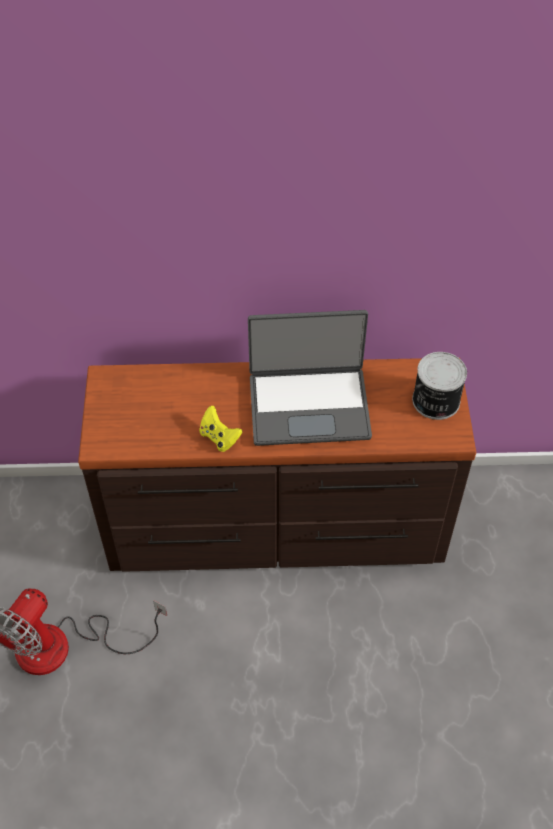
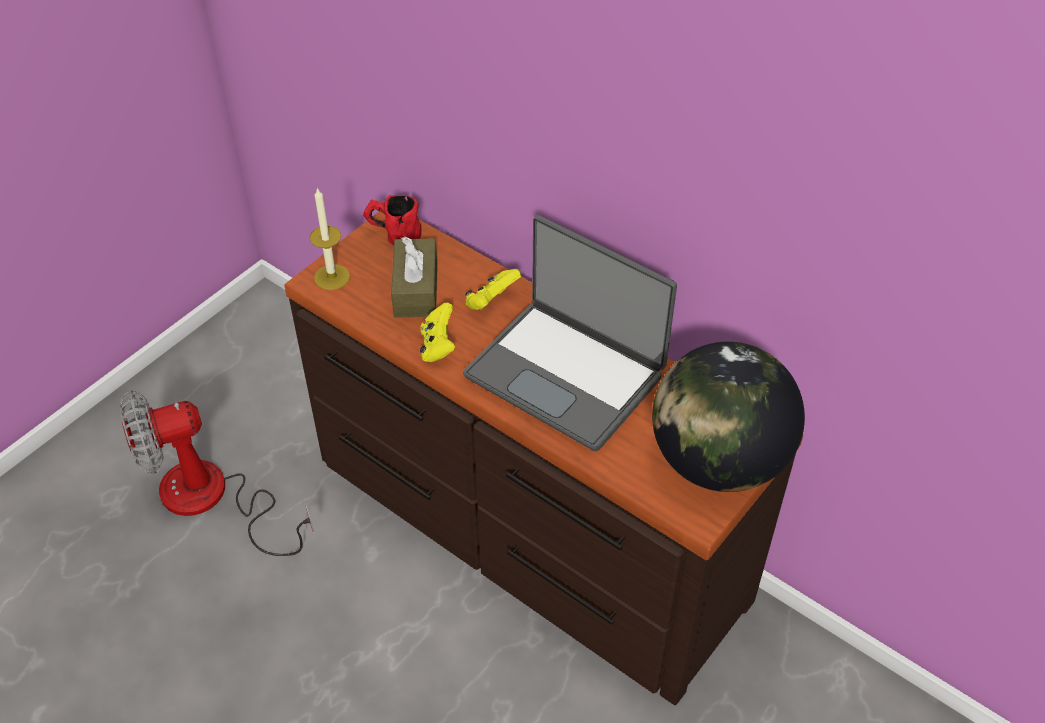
camera: 40 degrees right, 5 degrees down
(106, 437) = (332, 277): none -> candle
(115, 385) = (393, 235): none -> red mug
(167, 411) = (416, 289): none -> brown tissue box
(221, 389) = (491, 302): none -> yellow game controller
(435, 401) = (718, 461): can -> globe

